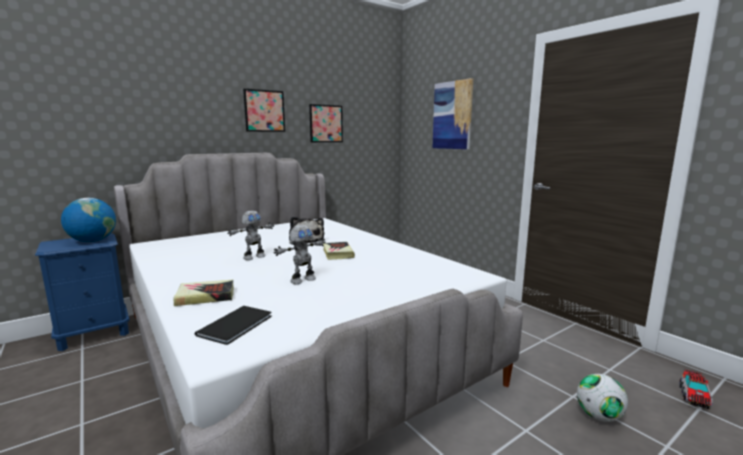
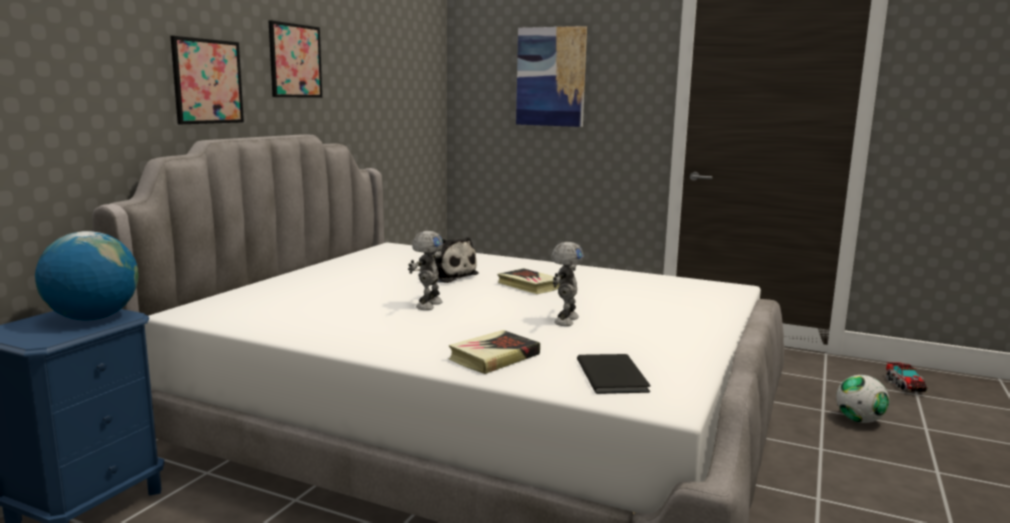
camera: 30 degrees left, 0 degrees up
(326, 123) = (368, 84): picture -> picture (207, 81)

